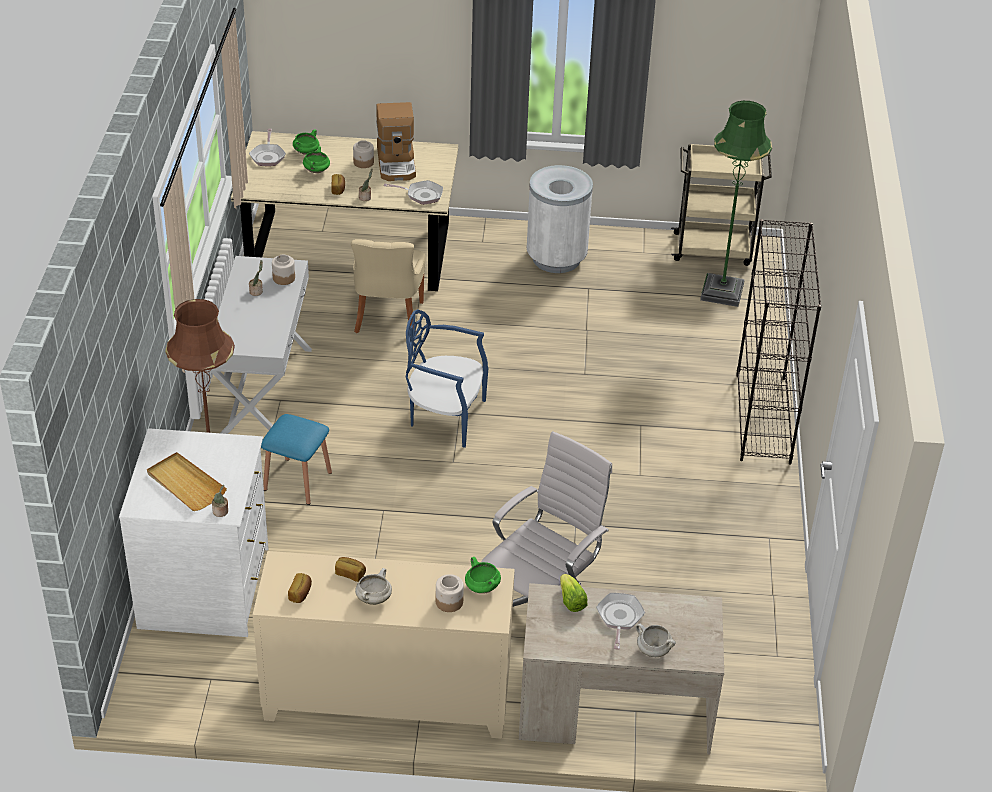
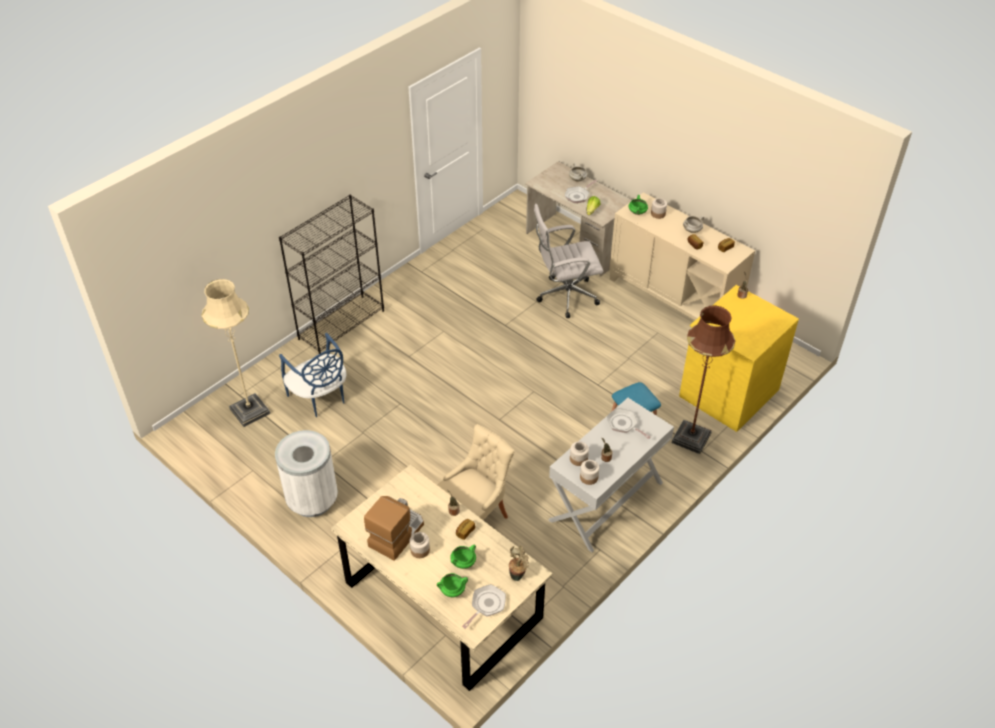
camera: 140 degrees left, 5 degrees up
(185, 484) = (751, 318): beige tray -> none
(206, 588) = (727, 392): white dresser -> yellow dresser
(258, 268) = (589, 477): none -> jar
(260, 183) = (518, 575): none -> potted plant
(421, 195) = (412, 489): frying pan -> frying pan (624, 424)
(445, 417) = (510, 421): blue chair -> blue chair (320, 398)
(714, 249) = (207, 445): beige cart -> none
(722, 292) = (249, 411): green floor lamp -> beige floor lamp

